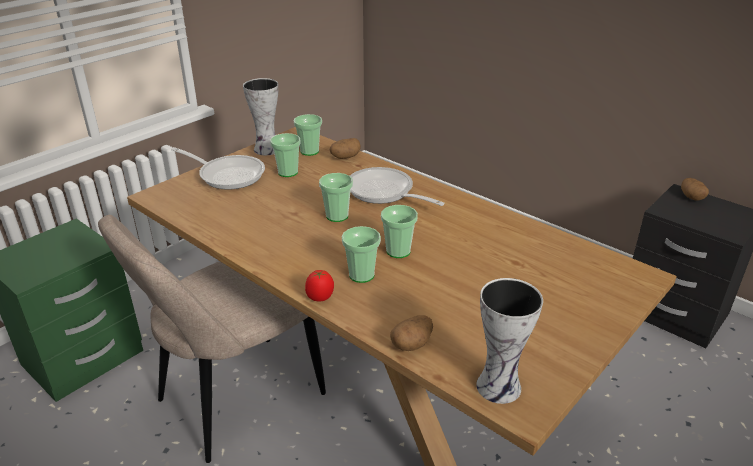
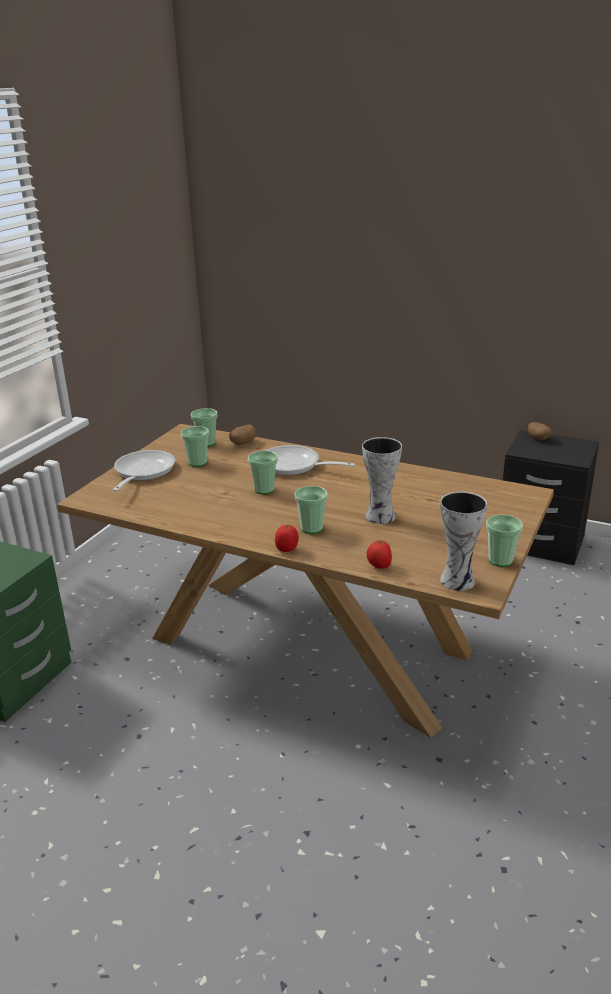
camera: 15 degrees left, 5 degrees down
(228, 175) = (142, 472): frying pan -> frying pan turned 90 degrees counterclockwise
(234, 400) = (184, 684): beige chair -> none
(265, 149) = (164, 447): vase -> vase (379, 517)
(398, 251) = (332, 507): cup -> cup (500, 560)
(412, 344) = (379, 566): potato -> tomato

